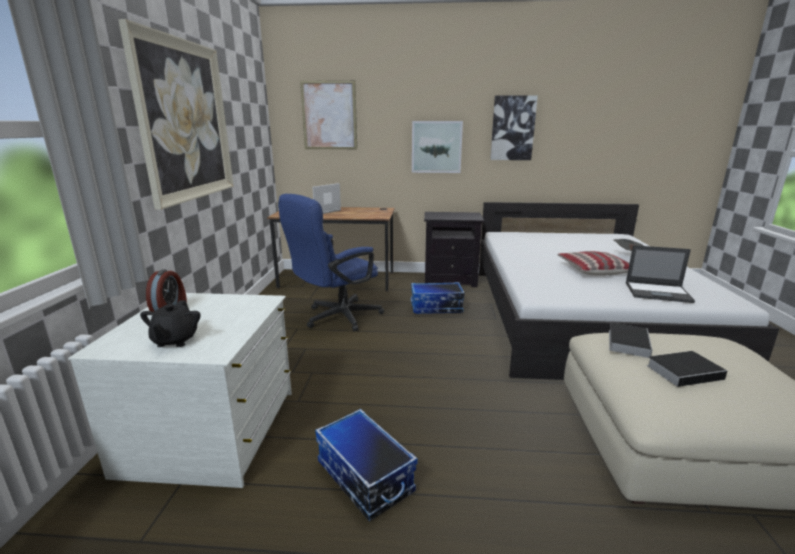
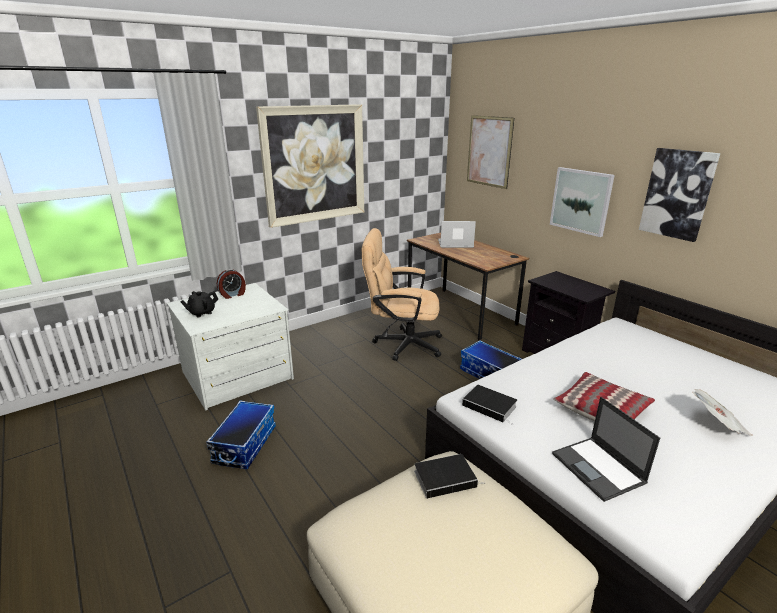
camera: 50 degrees right, 5 degrees up
(336, 318) = (401, 344): blue office chair -> beige office chair
(685, 371) = (420, 526): book -> book (491, 406)

